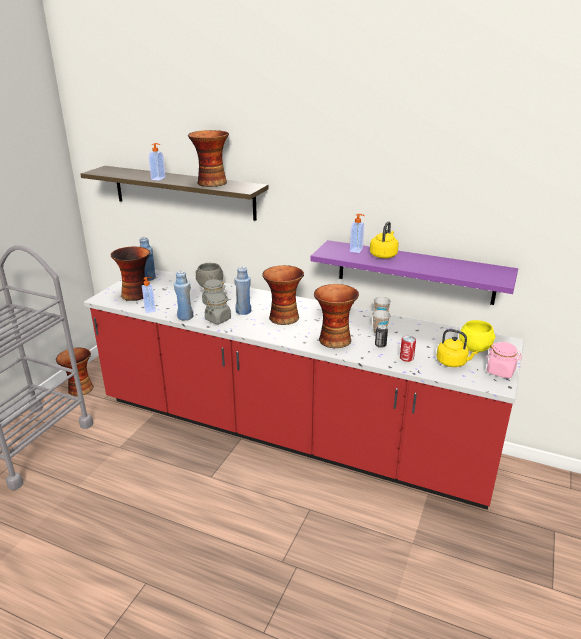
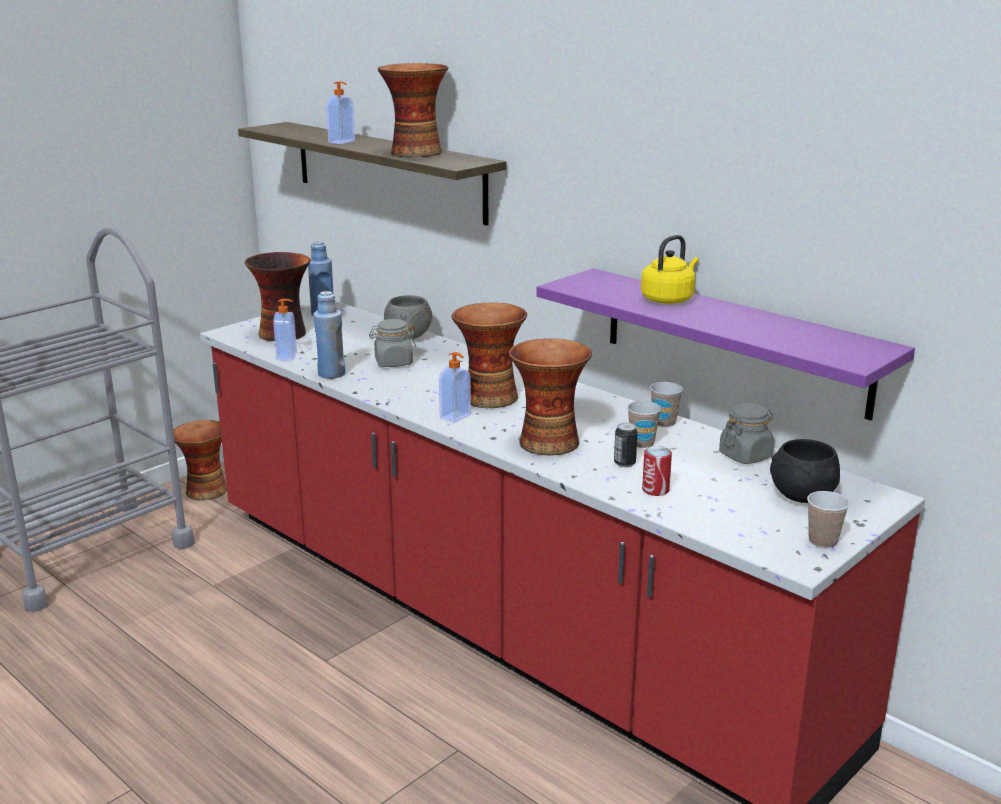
camera: 20 degrees right, 5 degrees down
(218, 319) = (380, 384): grey jar -> grey jar (745, 455)
(243, 311) = (431, 379): blue bottle -> none
(356, 250) = (627, 287): soap dispenser -> soap dispenser (456, 417)
(453, 363) = (739, 511): yellow kettle -> none
(475, 350) = (803, 499): yellow bowl -> black bowl
(501, 371) = (823, 541): pink jar -> cup

